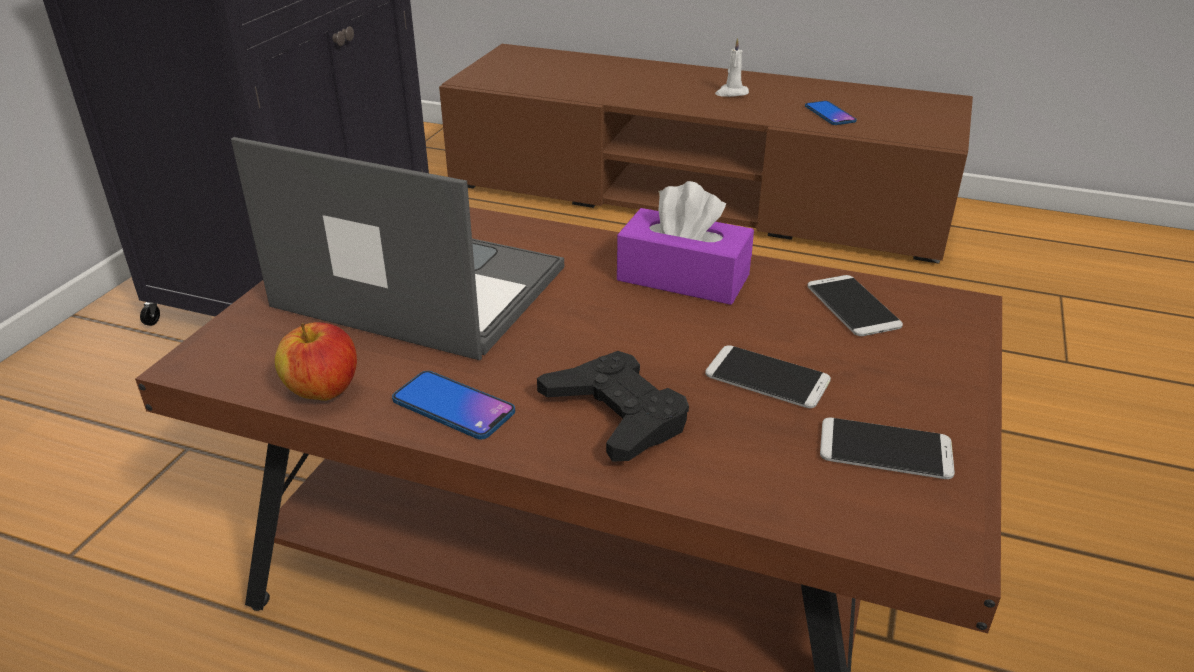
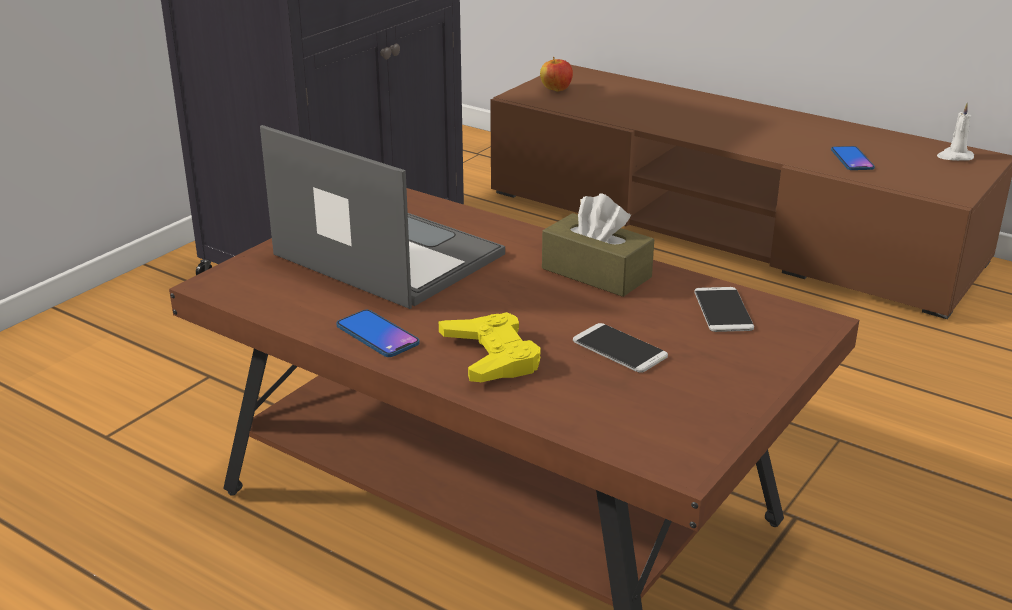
camera: 15 degrees right, 5 degrees down
(323, 391) = (291, 313): apple -> apple (556, 89)
(616, 415) = (491, 356): black game controller -> yellow game controller
(683, 278) = (596, 273): purple tissue box -> brown tissue box
(731, 93) = (764, 130): white candle -> white candle (954, 157)
(885, 450) = (679, 406): phone -> none

